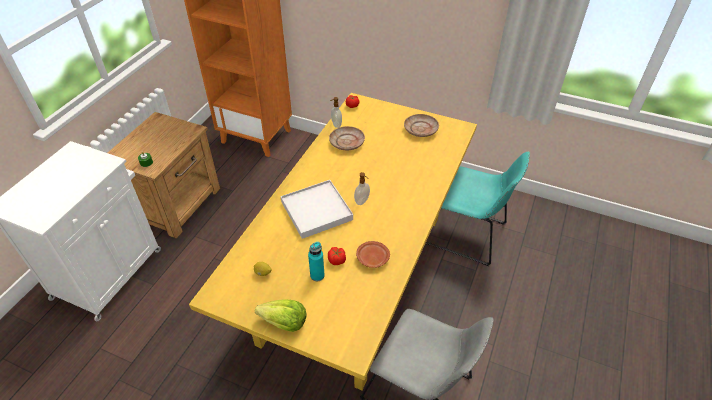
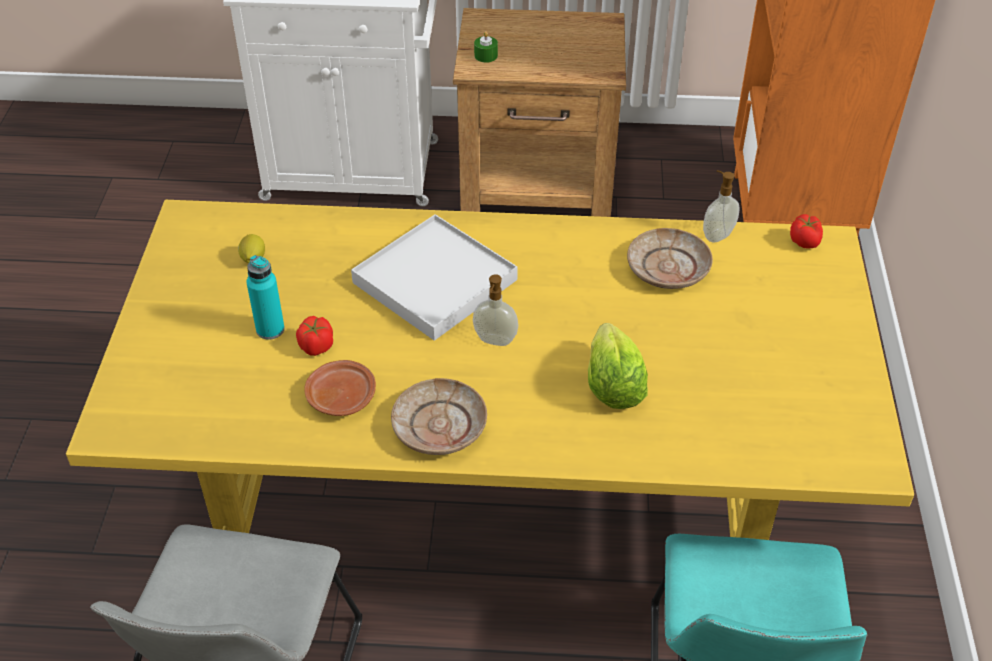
camera: 70 degrees right, 0 degrees up
(284, 323) = (153, 318): lettuce -> lettuce (613, 385)
(421, 129) = (804, 383): beige plate -> beige plate (439, 426)

